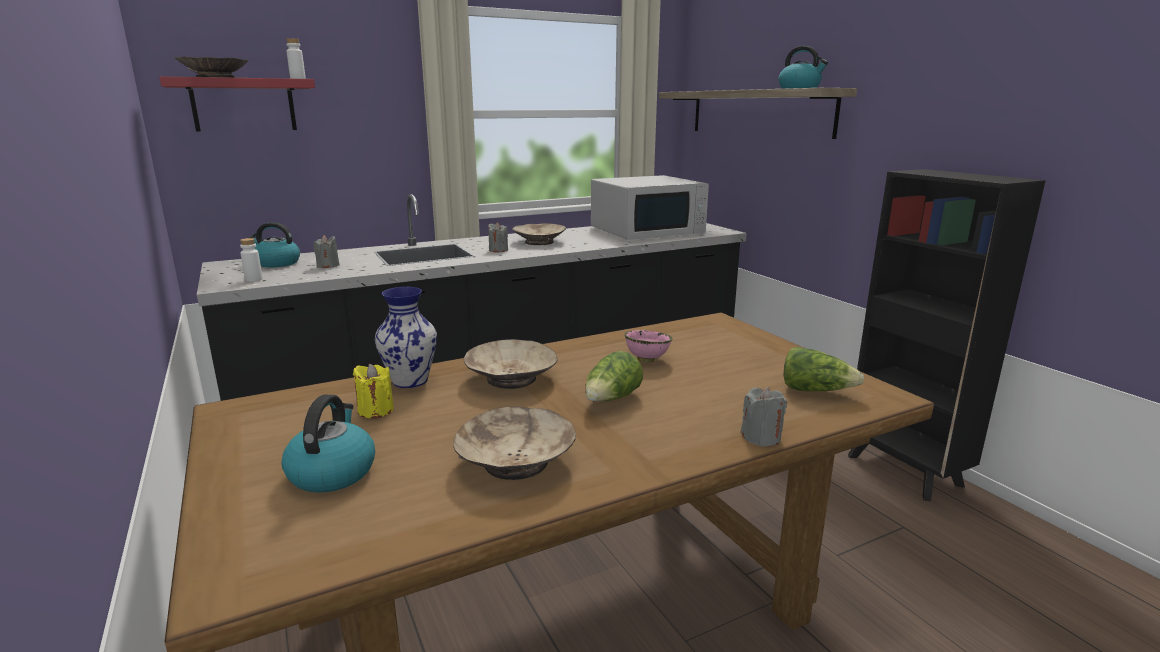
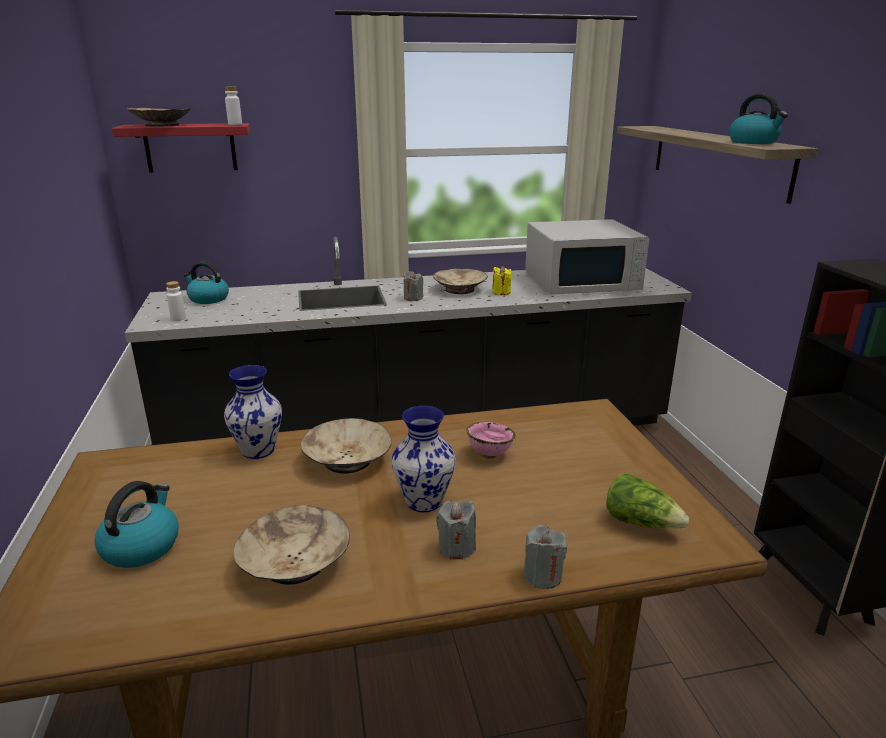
camera: 15 degrees right, 5 degrees up
(328, 266) = (248, 306): grey candle -> grey candle (456, 547)
(375, 410) = (211, 481): yellow candle -> yellow candle (501, 292)
(612, 399) = (425, 501): lettuce -> vase

